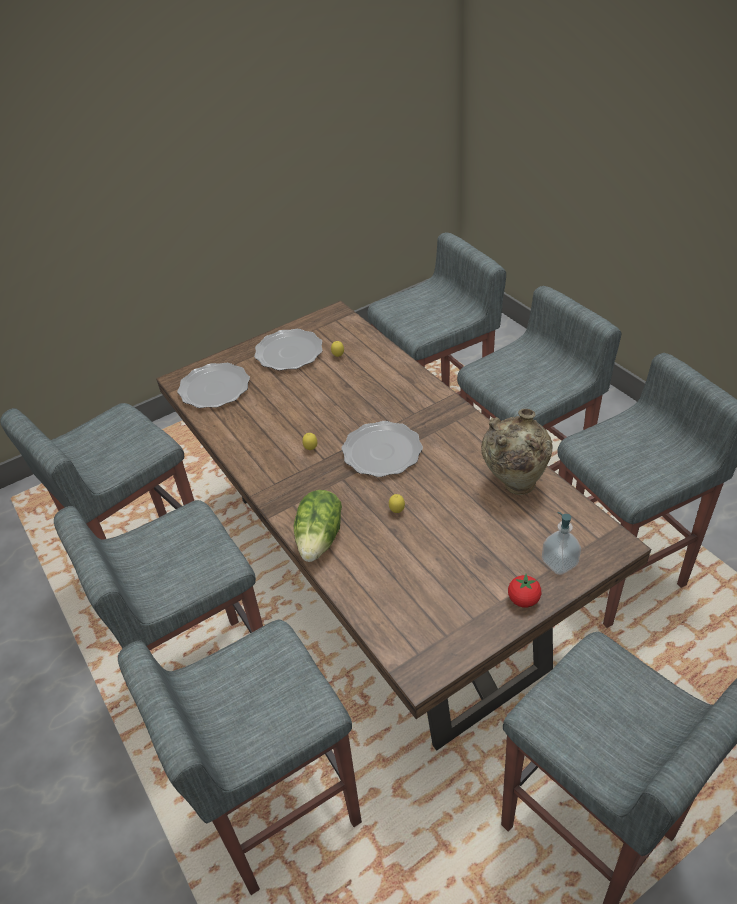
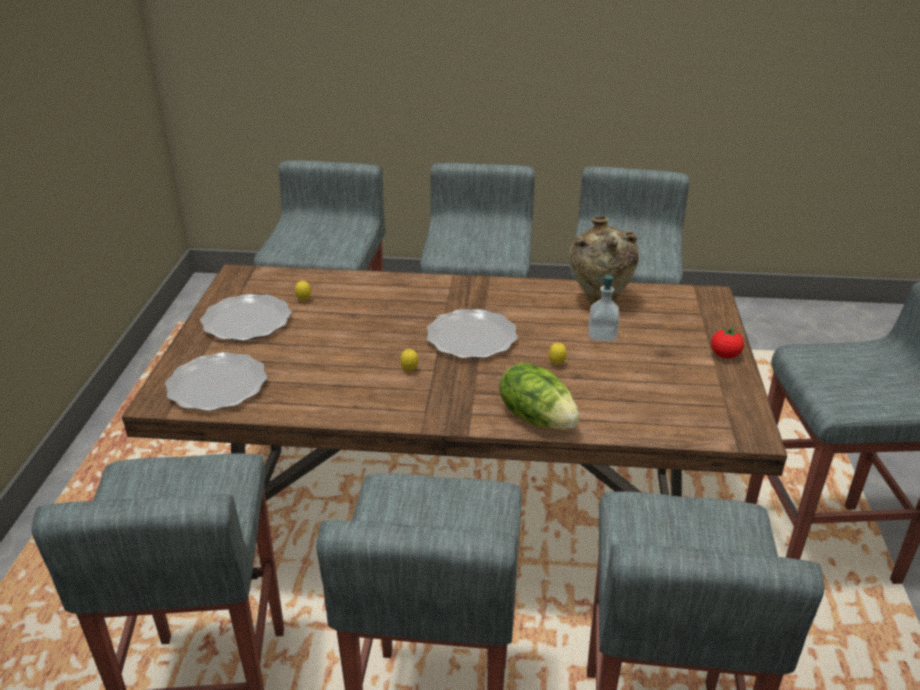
camera: 55 degrees left, 10 degrees down
(559, 563) = (703, 324): soap dispenser -> soap dispenser (602, 335)

